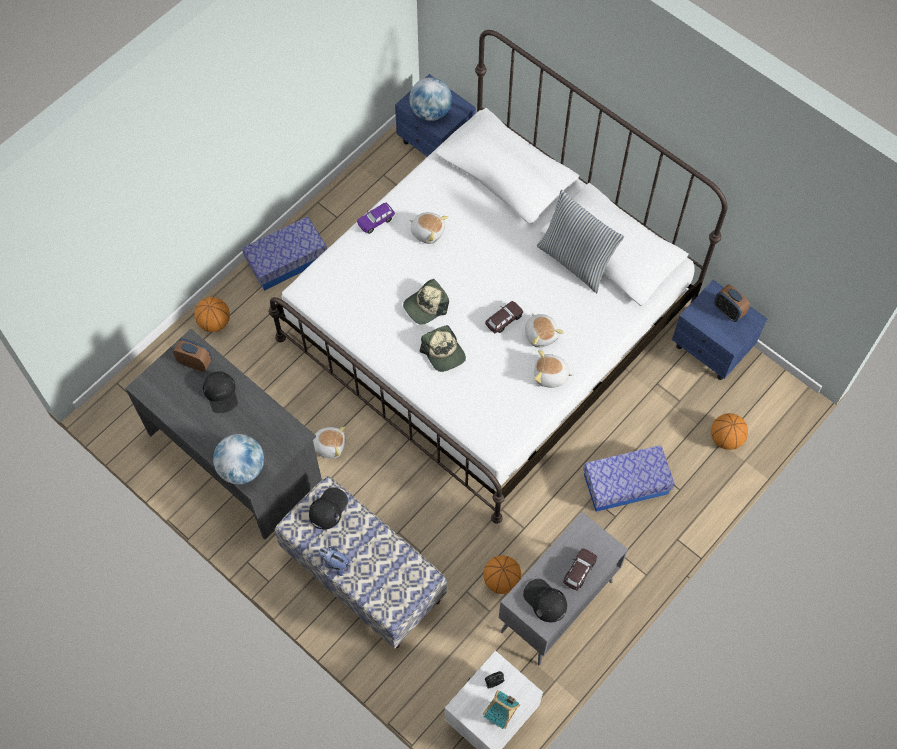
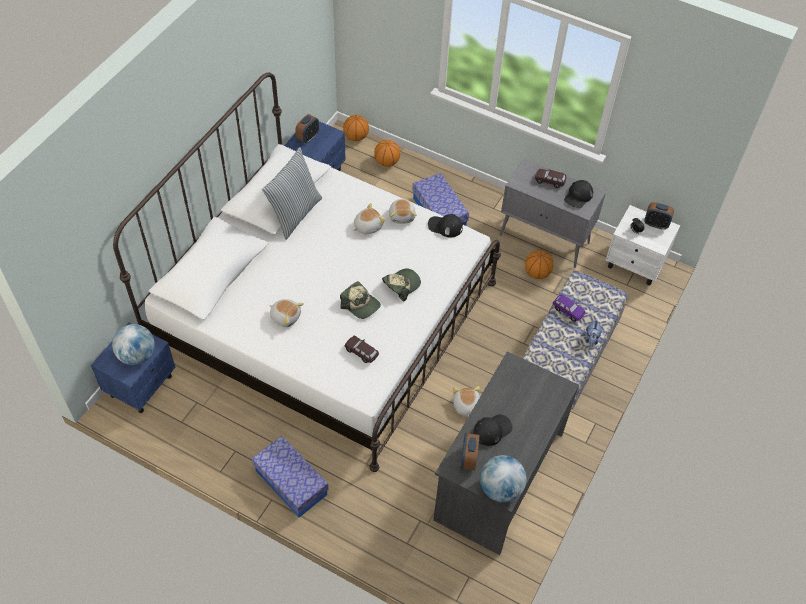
camera: 105 degrees left, 10 degrees down
(215, 322) = (370, 529): basketball -> basketball (356, 137)
(242, 468) = (554, 396): globe -> globe (500, 488)
(328, 509) = (549, 352): black cap -> black cap (445, 226)
(376, 221) = (282, 357): purple toy car -> purple toy car (568, 311)
(428, 231) = (285, 316): plush toy -> plush toy turned 105 degrees clockwise
(500, 716) = (656, 224): toy house -> alarm clock
(503, 320) = (361, 251): brown toy car -> brown toy car (361, 352)

